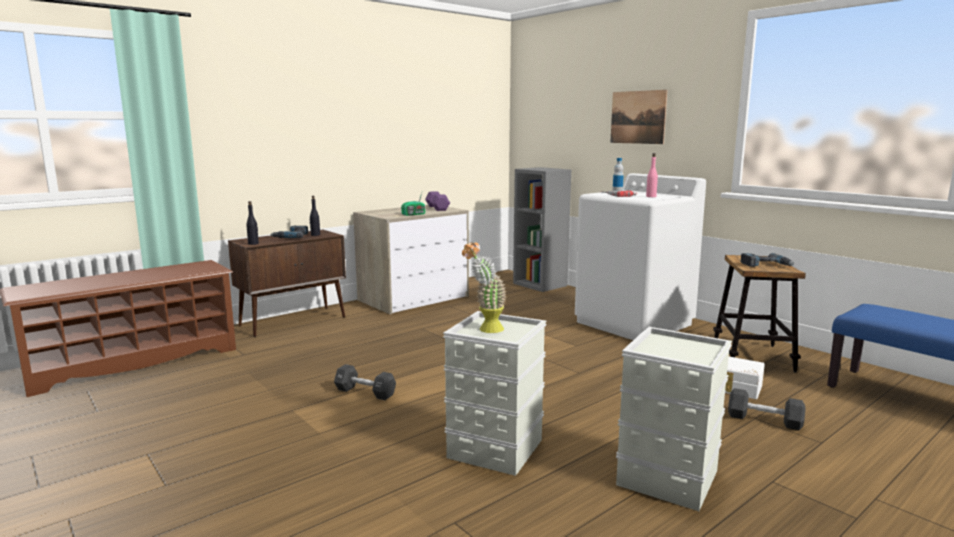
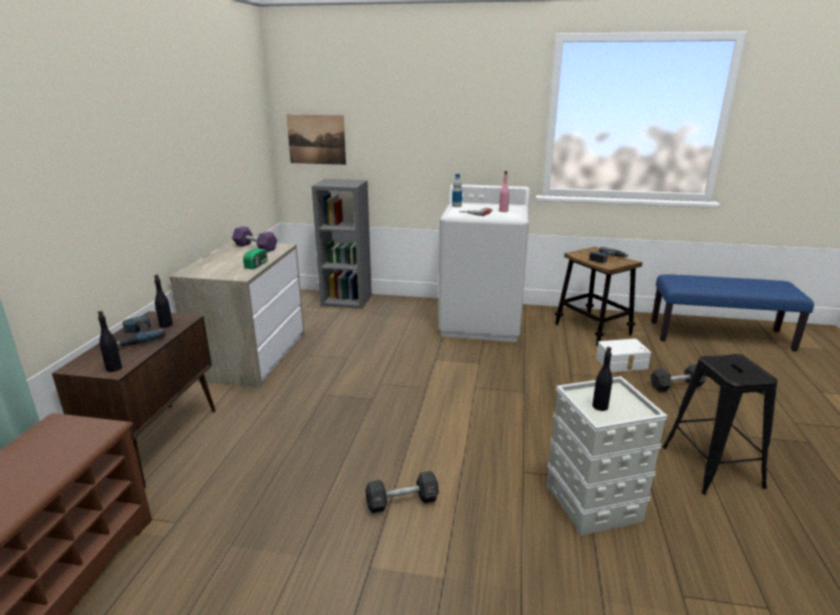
camera: 40 degrees left, 10 degrees up
(485, 330) = (600, 406): potted plant -> black bottle
(637, 117) = (443, 127): picture -> picture (316, 139)
(668, 478) = (711, 466): grey storage box -> black stool

